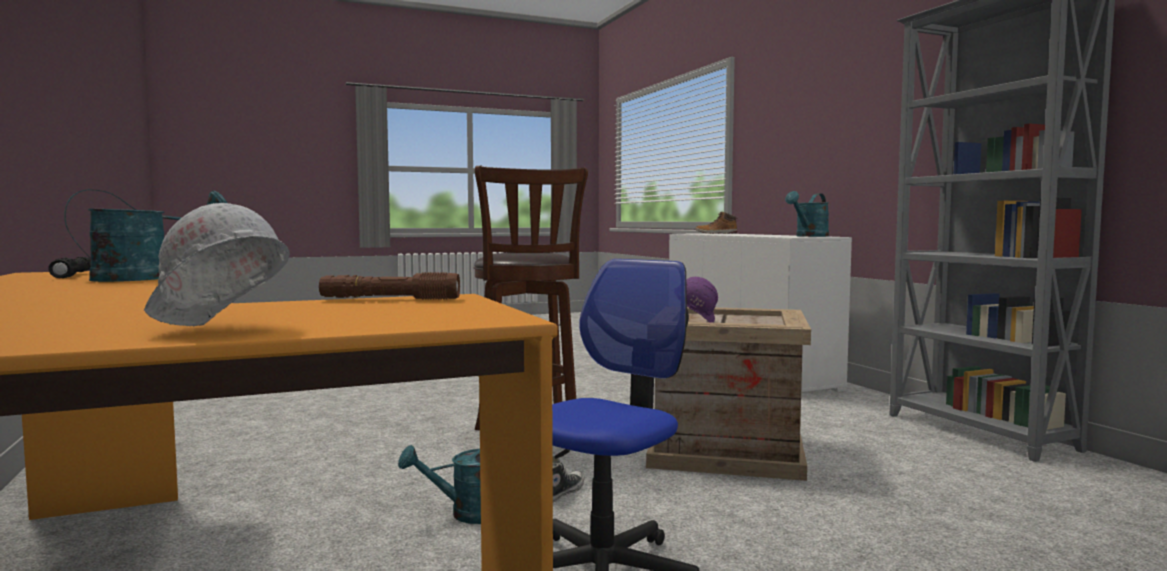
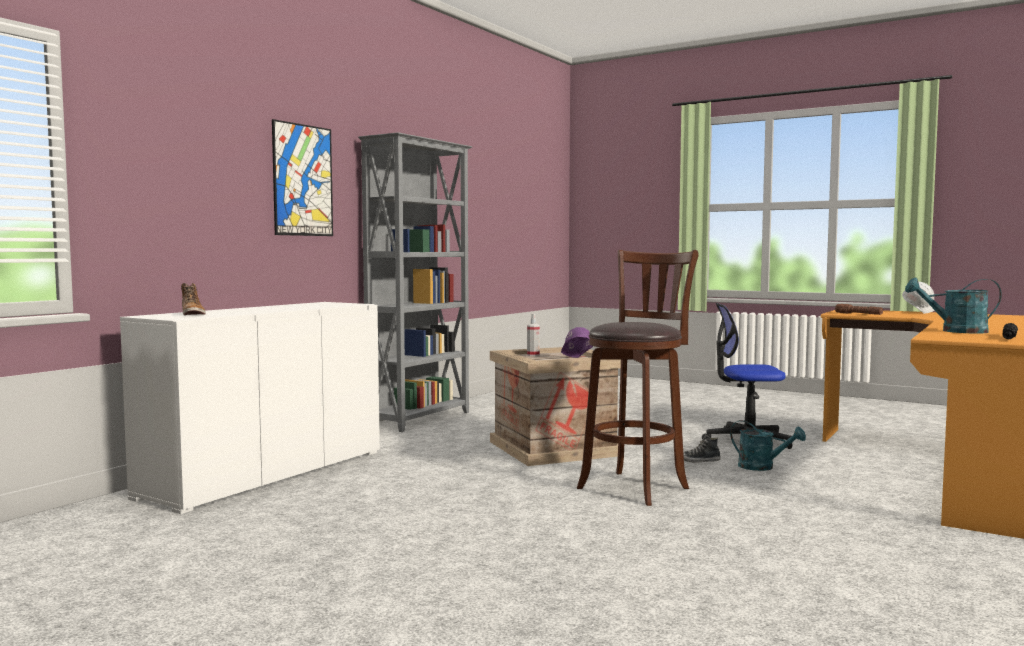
camera: 125 degrees left, 0 degrees up
(761, 319) = (533, 355): none -> spray bottle
(809, 236) = (326, 303): turquoise watering can -> none
(879, 105) = (303, 180): none -> picture

